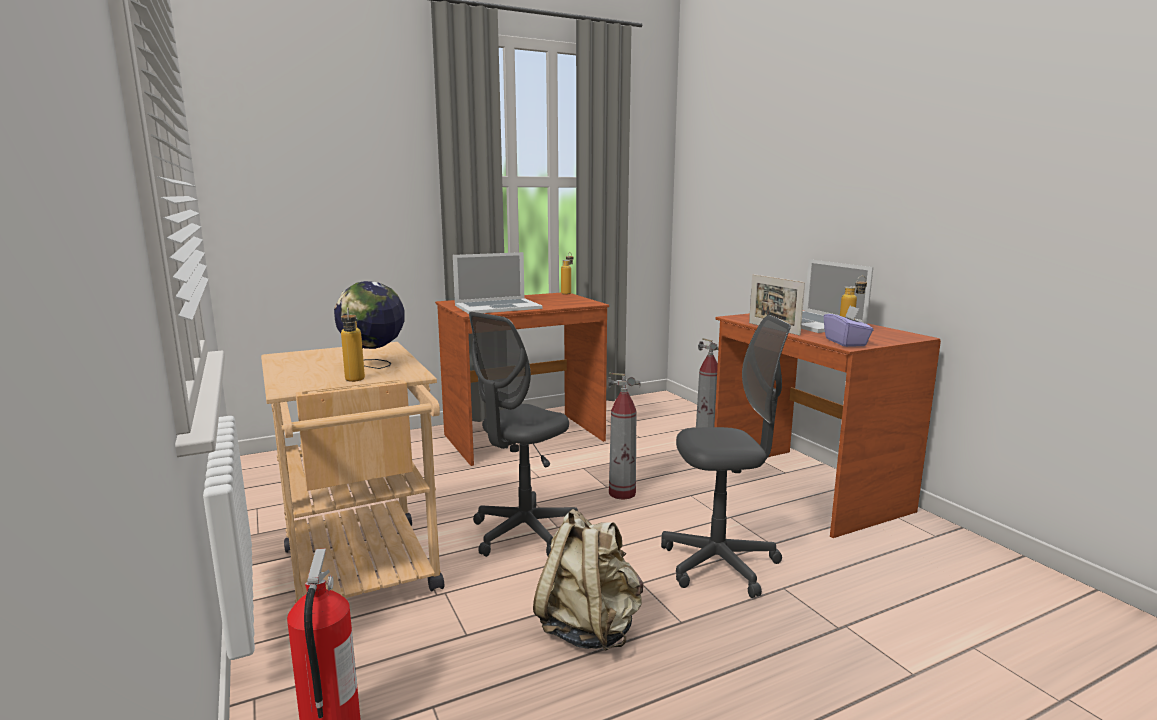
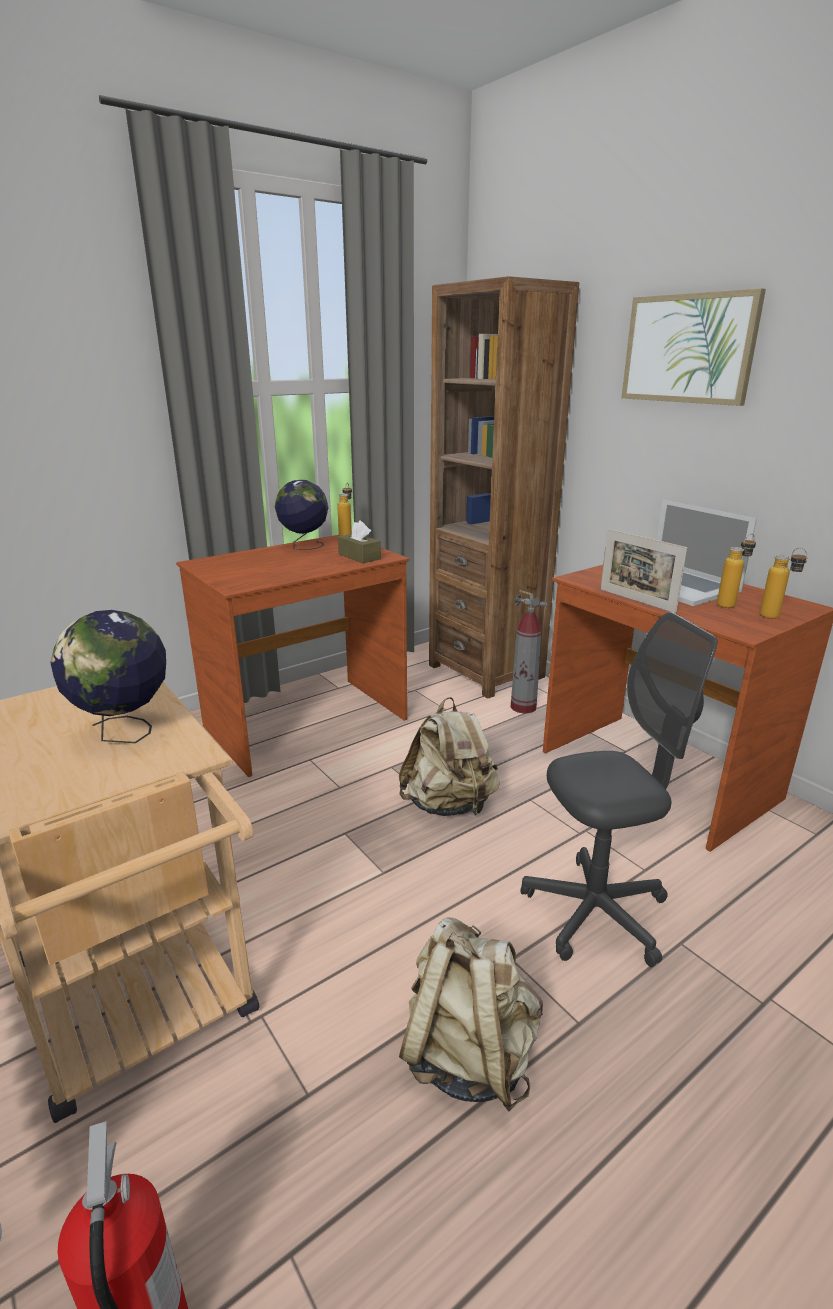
camera: 10 degrees left, 10 degrees up
(354, 381) = (104, 784): bottle -> bottle (775, 618)
(497, 307) = (266, 571): laptop -> none
(524, 533) = (343, 889): grey office chair -> none
(532, 297) = (304, 546): none -> globe
(571, 302) = (359, 556): none -> brown tissue box
(622, 493) = (449, 805): fire extinguisher -> beige backpack
(682, 415) = (486, 671): none -> brown bookcase
(827, 146) = (688, 349): none -> picture
(846, 342) = (739, 626): purple tissue box -> none

